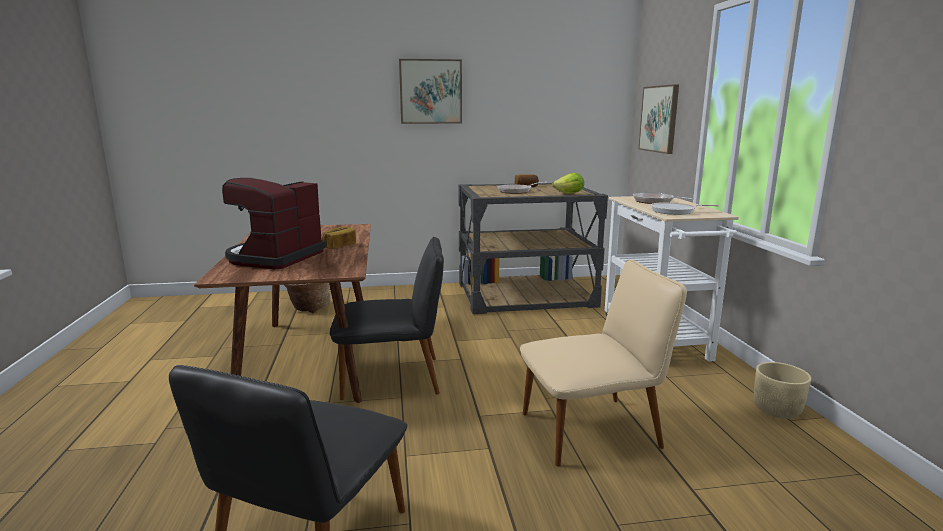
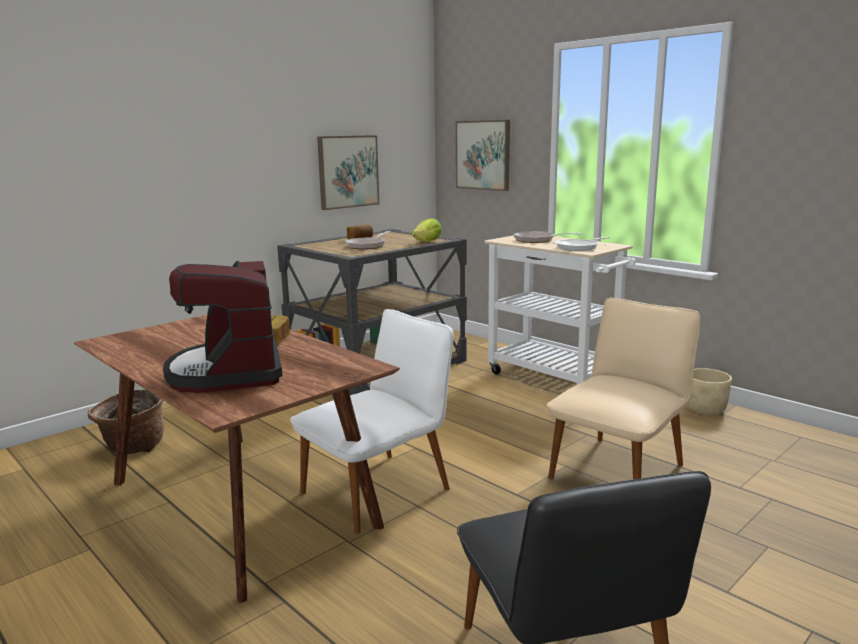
camera: 35 degrees left, 0 degrees up
(391, 377) = (375, 491): black chair -> white chair
(430, 91) = (234, 128): picture -> picture (348, 171)

